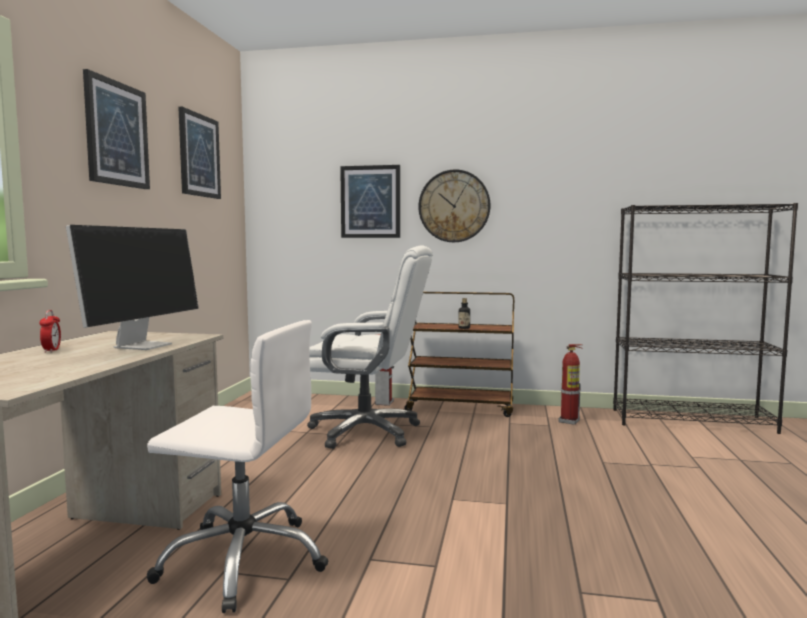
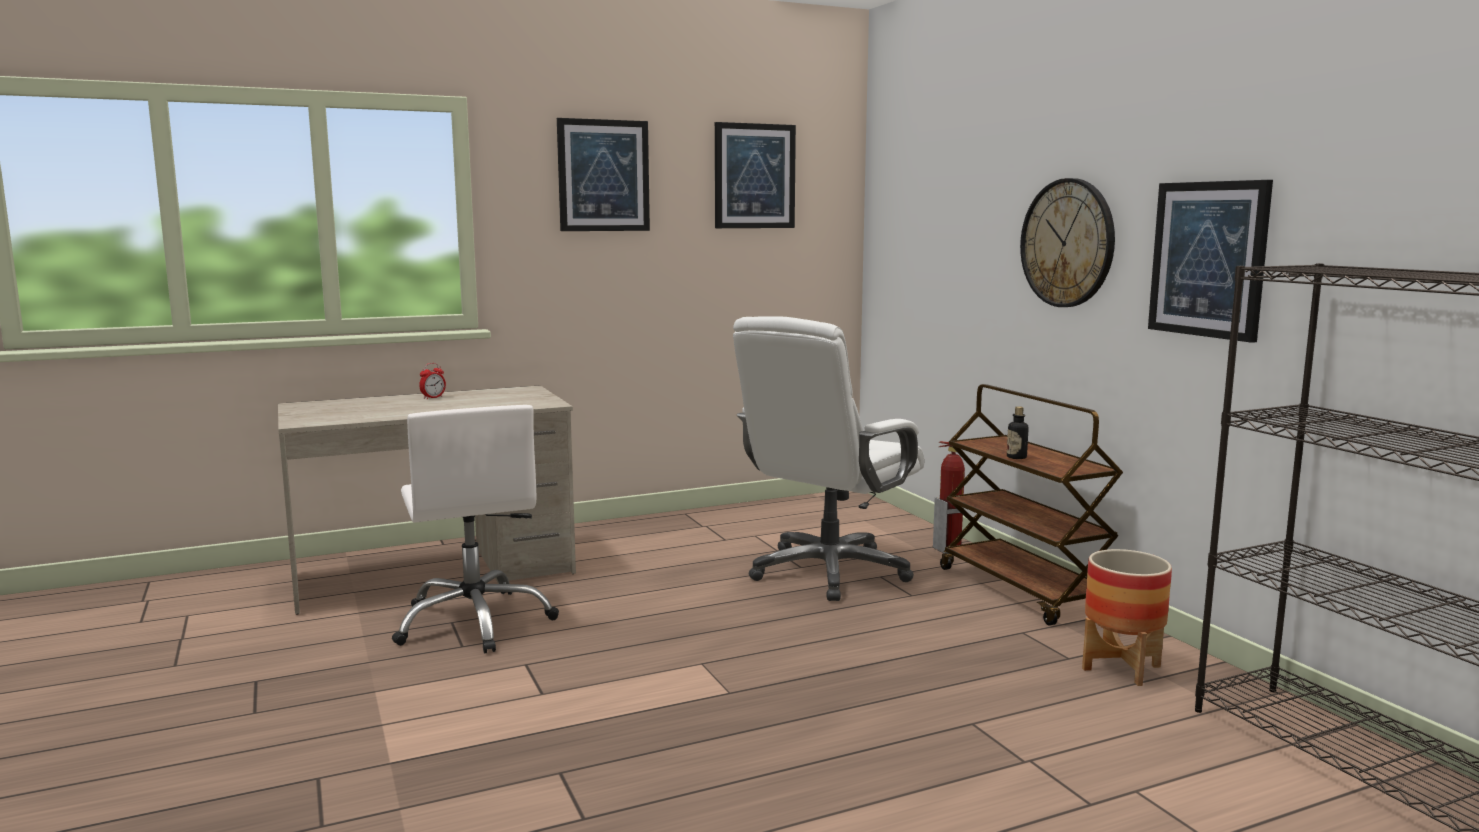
camera: 55 degrees right, 5 degrees up
(143, 345) = (482, 405): monitor -> none
(366, 431) = (828, 572): white office chair -> white office chair turned 60 degrees clockwise
(370, 202) = (974, 231): picture -> picture (1208, 259)
(569, 421) = (1121, 668): fire extinguisher -> planter

